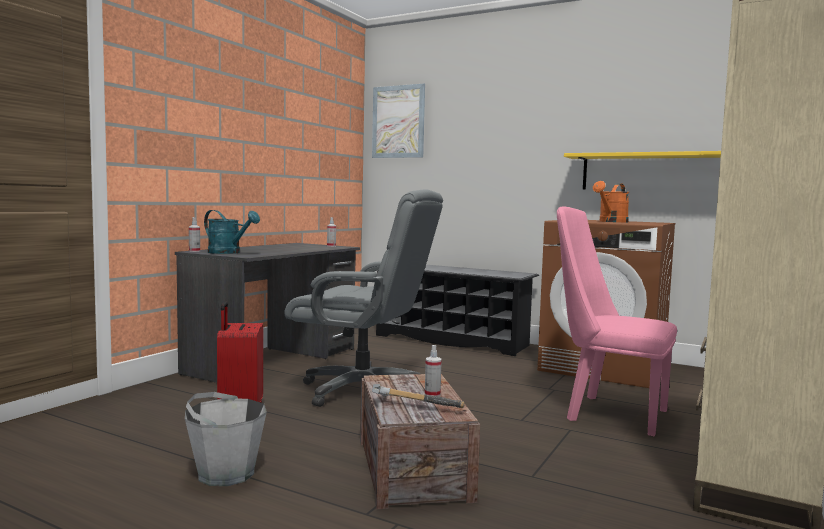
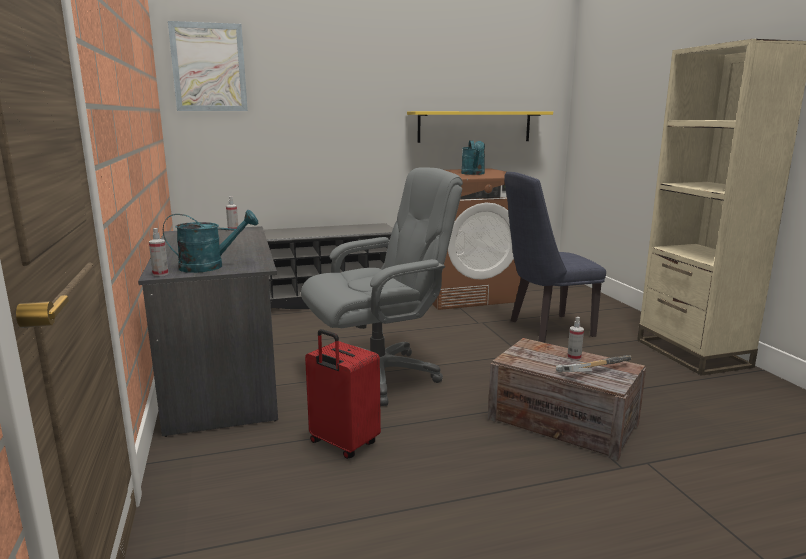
camera: 45 degrees left, 10 degrees up
(225, 473) = (484, 499): grey bucket -> none
(607, 413) = (544, 329): pink chair -> blue chair
(611, 221) = (474, 174): orange watering can -> turquoise watering can

